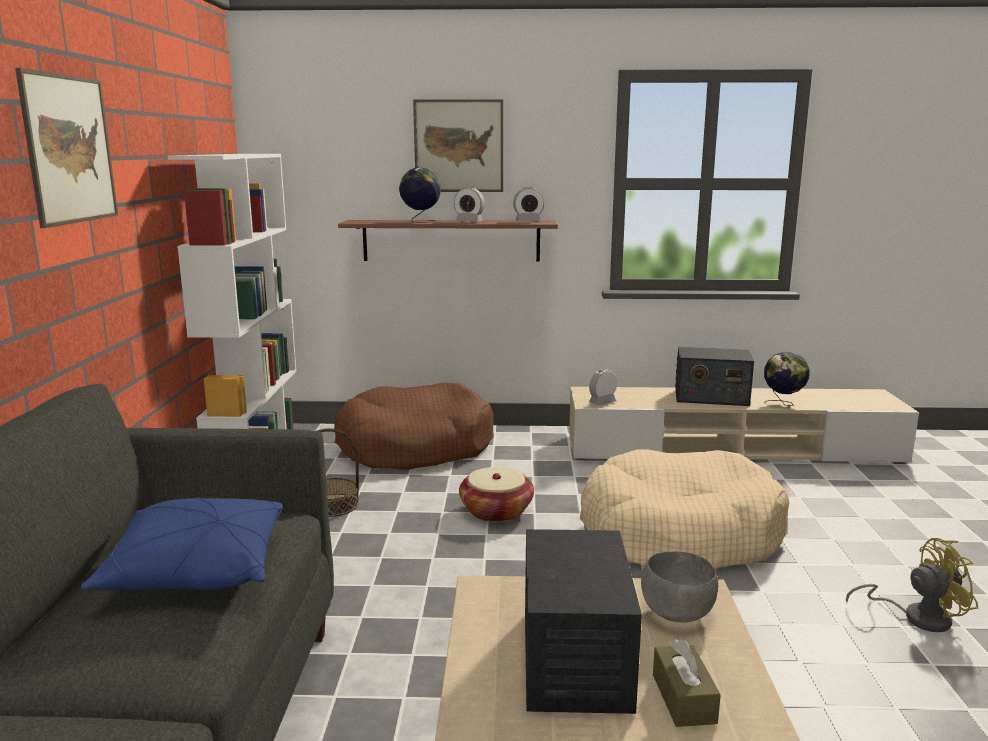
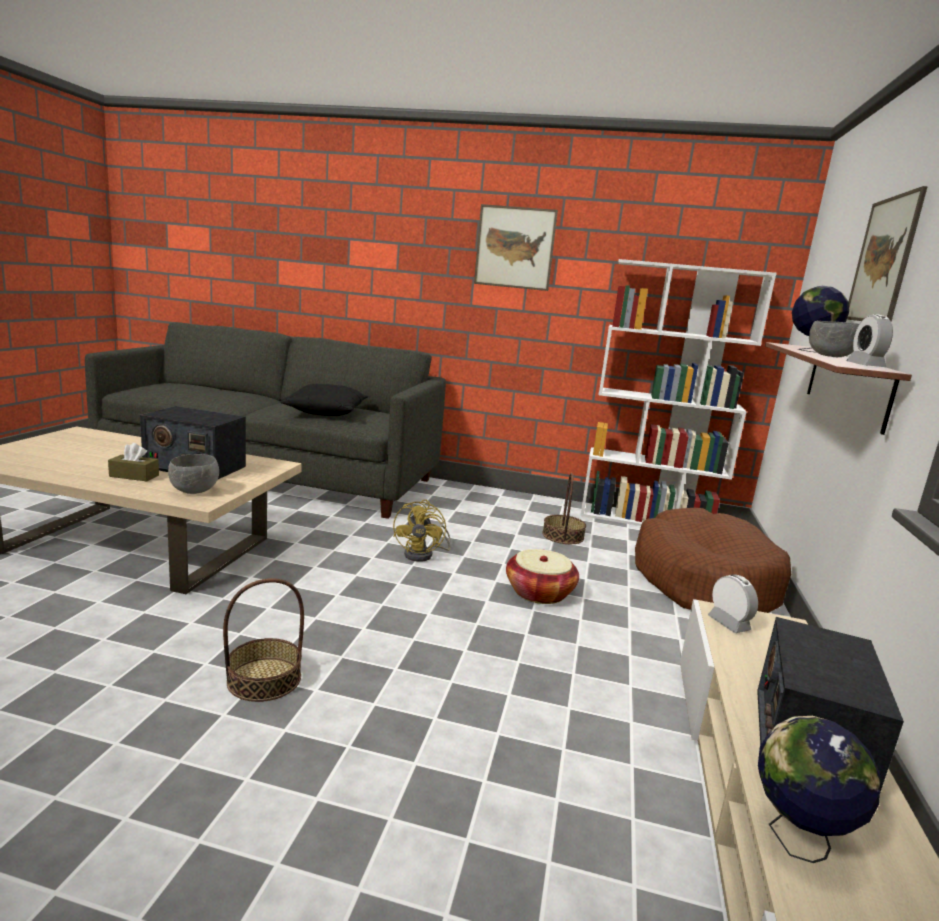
camera: 100 degrees right, 0 degrees up
(196, 571) = (326, 412): blue pillow -> black pillow
(469, 221) = (831, 356): alarm clock -> grey bowl
(679, 533) = (460, 681): beige dog bed -> none
(780, 620) = (264, 679): none -> basket
(917, 617) = (178, 785): yellow fan -> yellow fan (424, 555)

